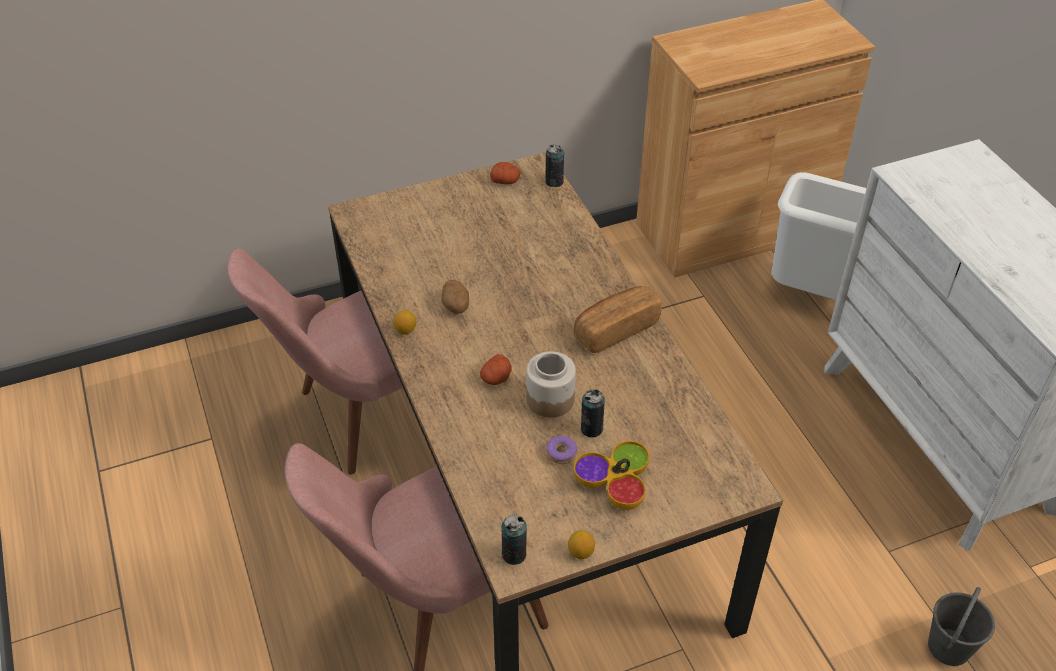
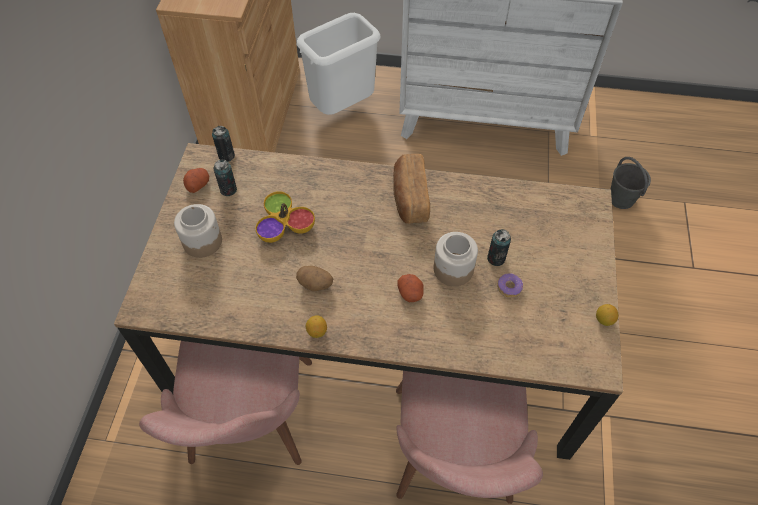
camera: 60 degrees left, 10 degrees up
(446, 214) = (202, 241): none -> jar
(514, 554) = (587, 362): can -> can (228, 190)
(615, 482) = (552, 269): bowl -> bowl (284, 224)

